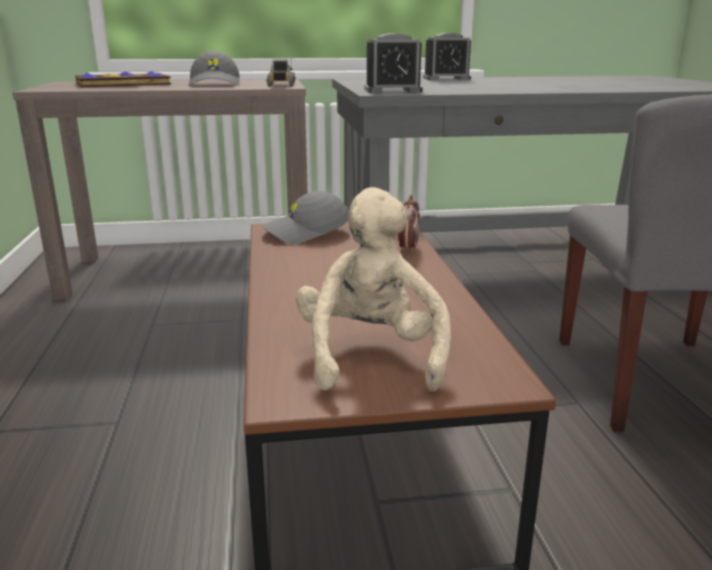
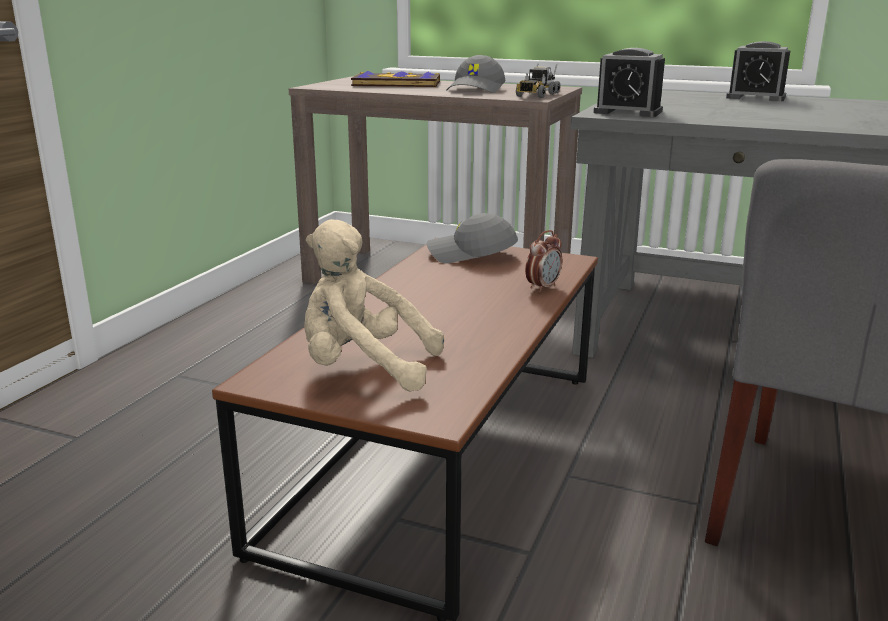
camera: 30 degrees right, 0 degrees up
(370, 356) = (363, 369): beige plush toy -> beige plush toy turned 105 degrees counterclockwise

